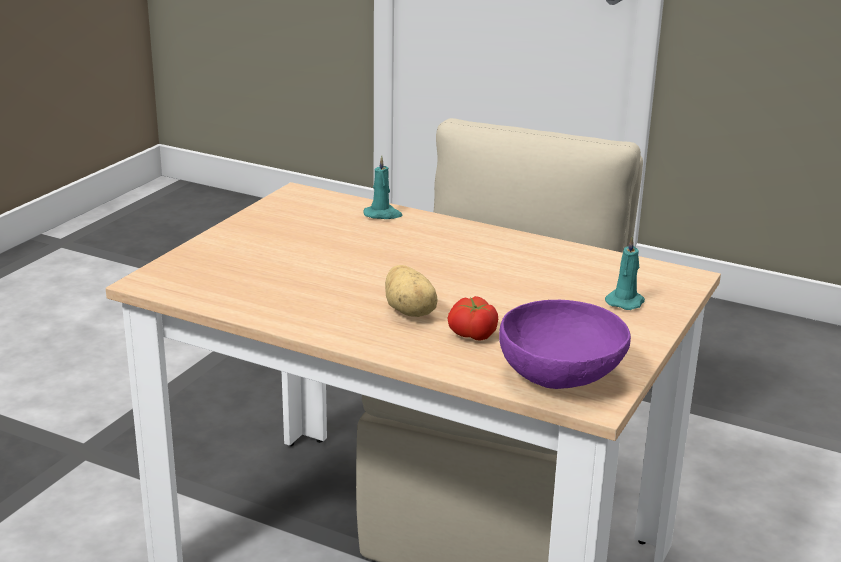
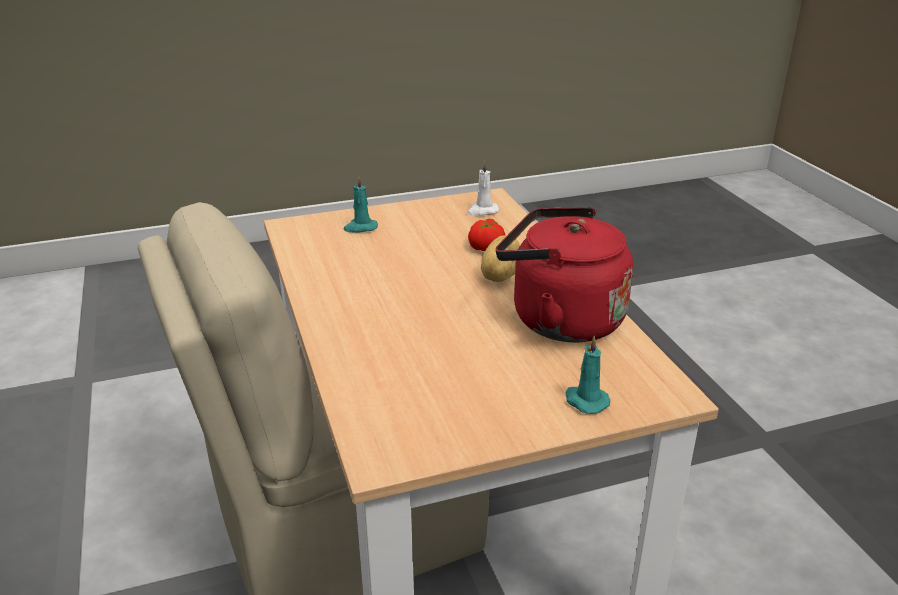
camera: 135 degrees left, 5 degrees up
(299, 297) = (559, 319): none -> red kettle
(383, 215) = (357, 376): turquoise candle -> turquoise candle (585, 401)
(562, 376) = (482, 211): purple bowl -> white candle

